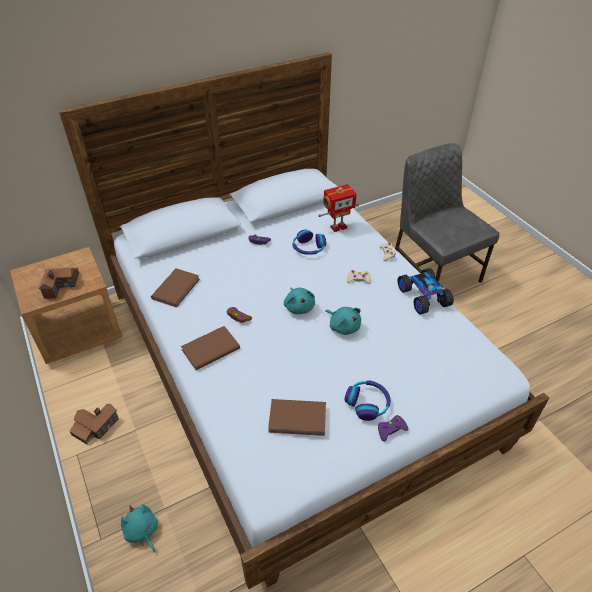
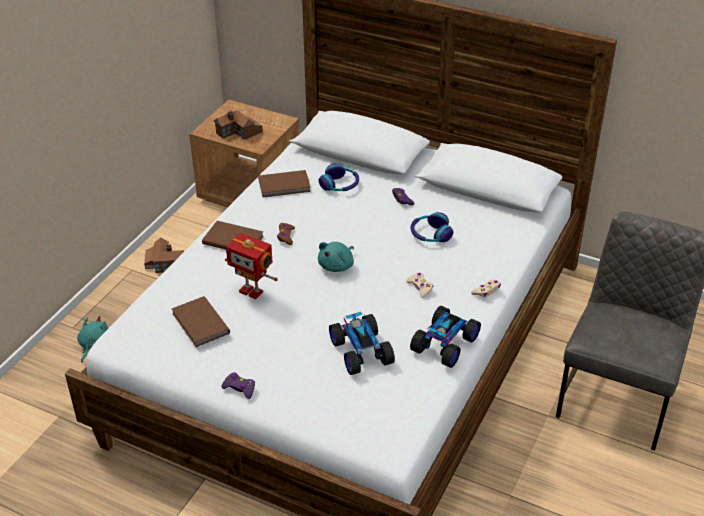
camera: 55 degrees right, 5 degrees down
(338, 227) = (489, 238): toy robot -> toy robot (252, 291)
(343, 326) = (342, 306): turquoise plush toy -> none
(367, 403) = (257, 360): headphones -> headphones (340, 185)
(400, 341) = (360, 352): none -> toy car

